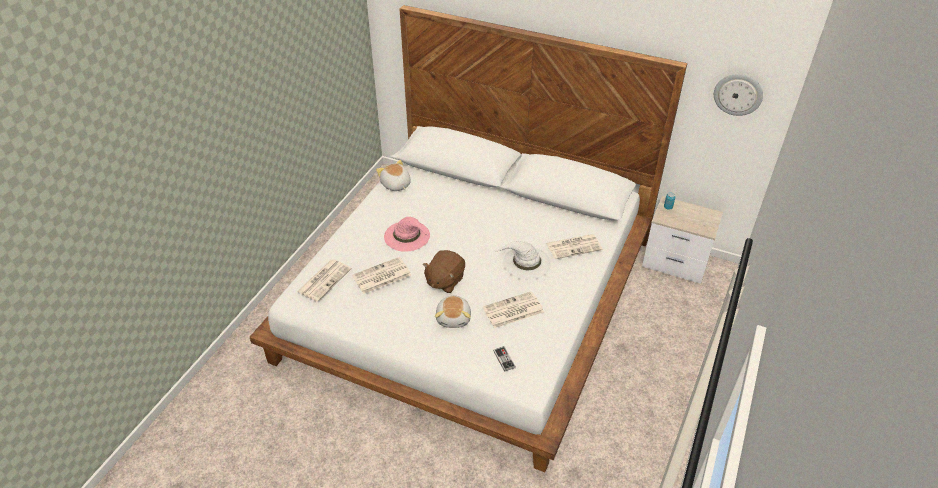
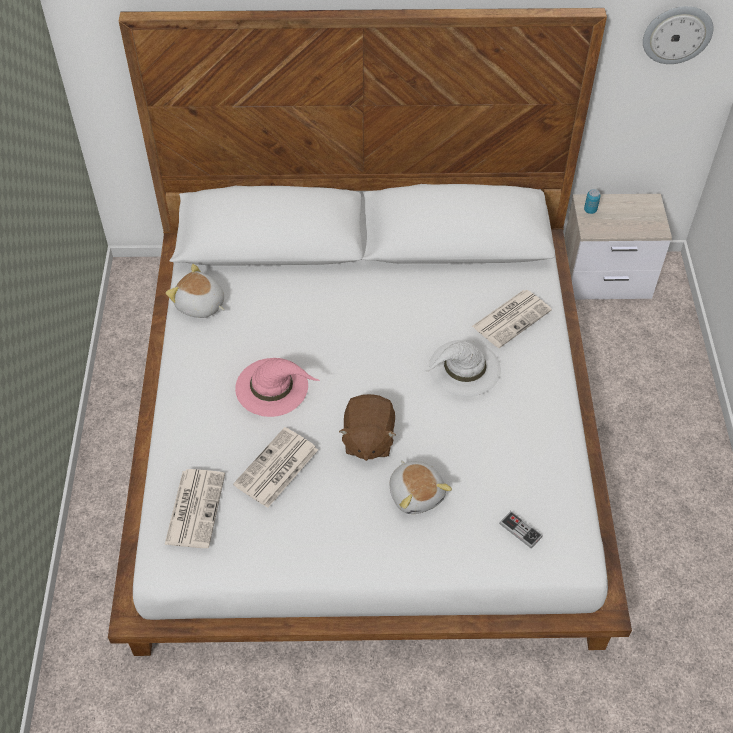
camera: 25 degrees left, 10 degrees up
(512, 310) = (488, 451): newspaper -> none

